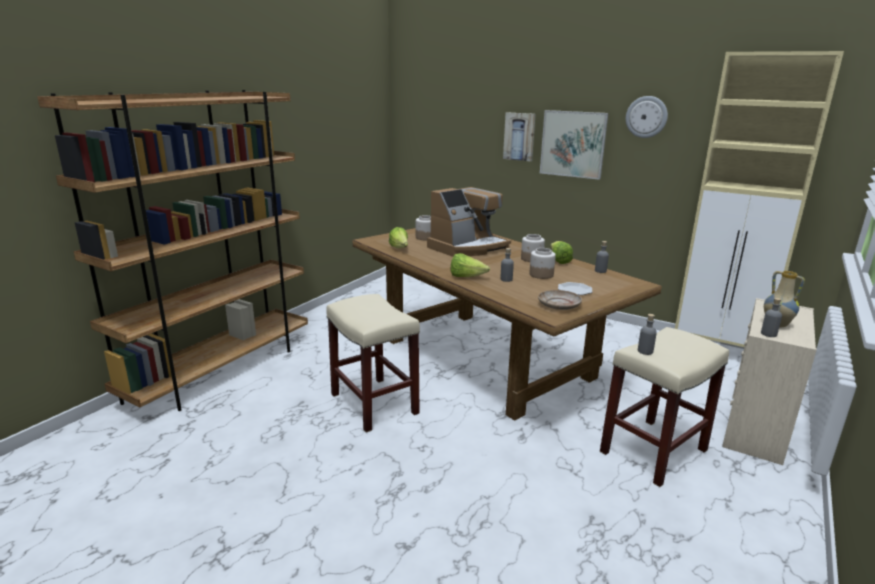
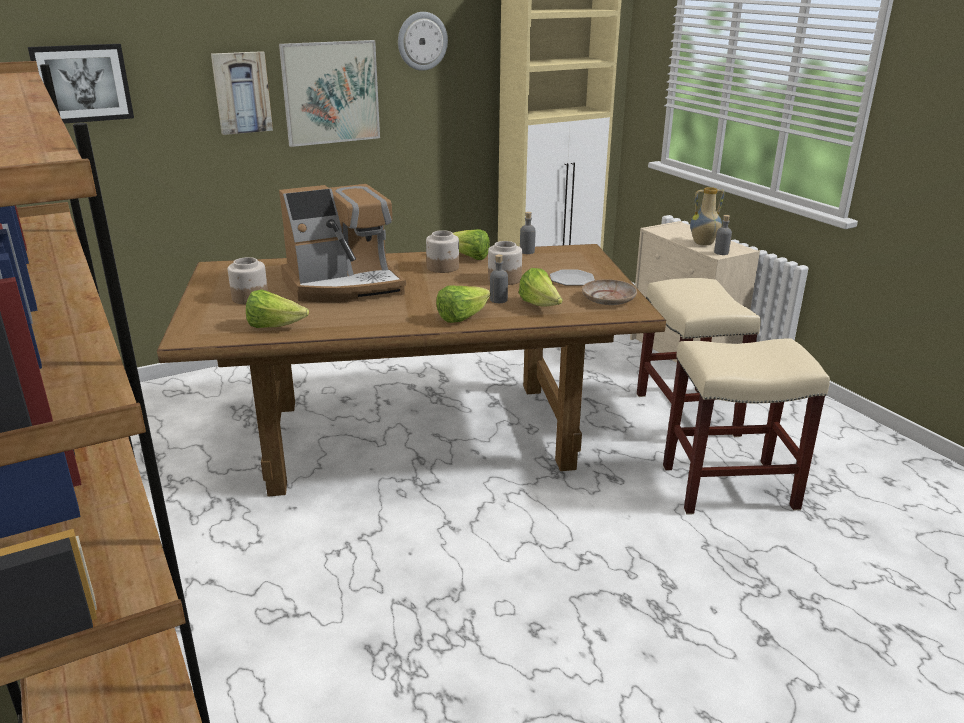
camera: 60 degrees left, 5 degrees up
(373, 403) = (442, 569): beige stool -> beige stool (727, 488)
(446, 121) = (82, 83): none -> picture
(468, 248) = (344, 286): coffee machine -> coffee machine turned 75 degrees clockwise
(515, 290) = (540, 305): none -> lettuce
(645, 351) = (708, 308): grey bottle -> none

